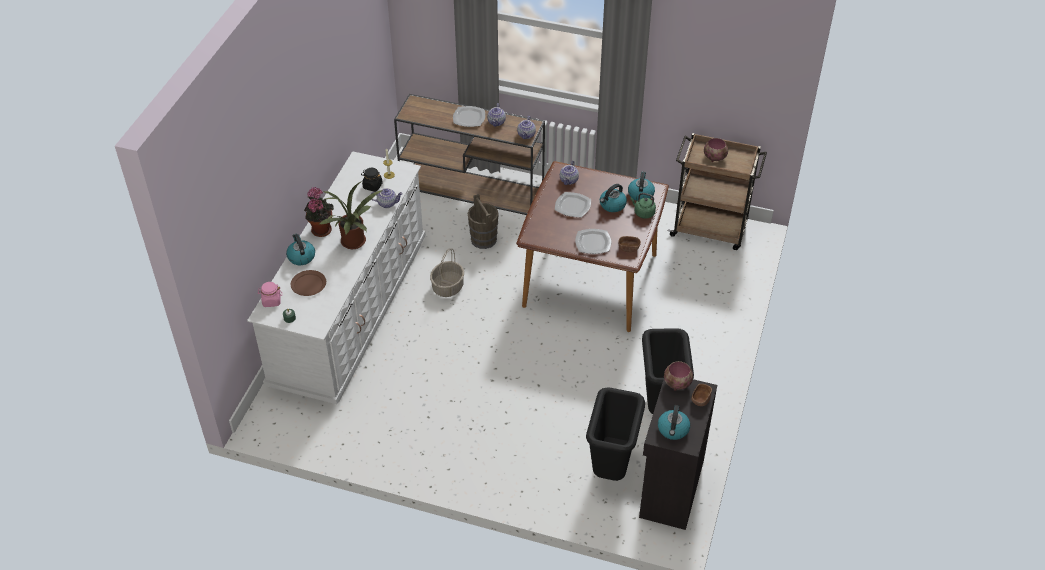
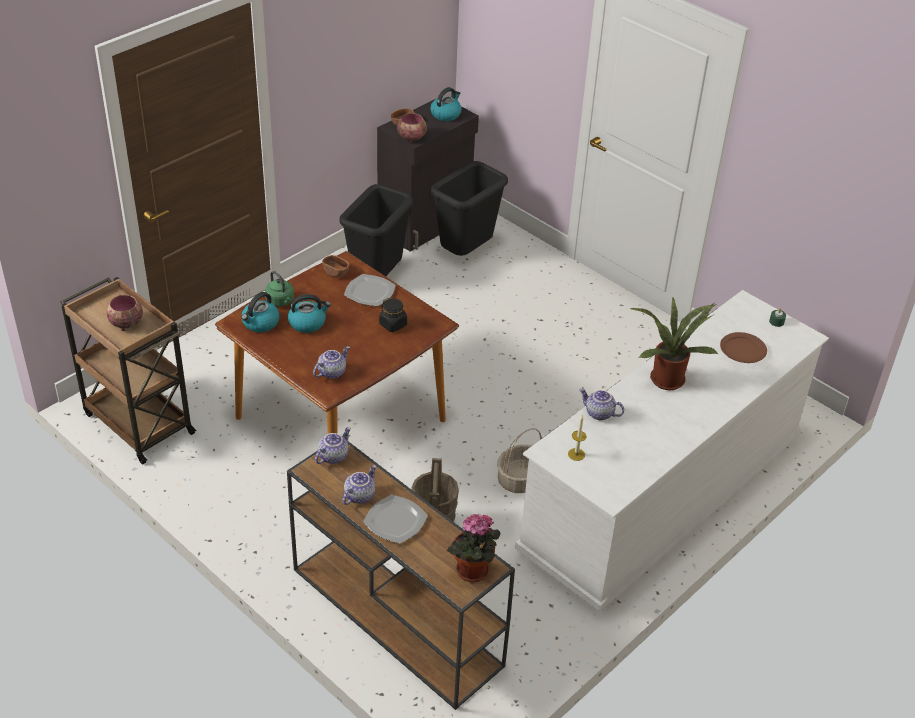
camera: 155 degrees left, 5 degrees down
(271, 301) = (794, 347): pink jar -> none
(301, 257) = (742, 385): kettle -> none
(321, 229) = (705, 411): potted plant -> potted plant (472, 573)
(372, 186) = (608, 446): black jar -> black jar (393, 324)
(573, 206) = (356, 339): plate -> none

